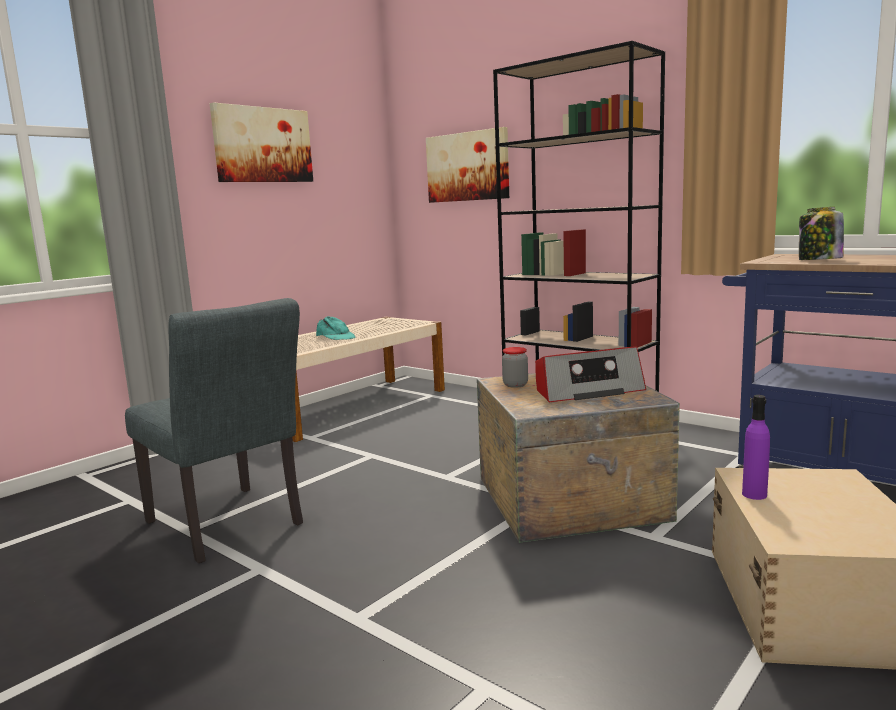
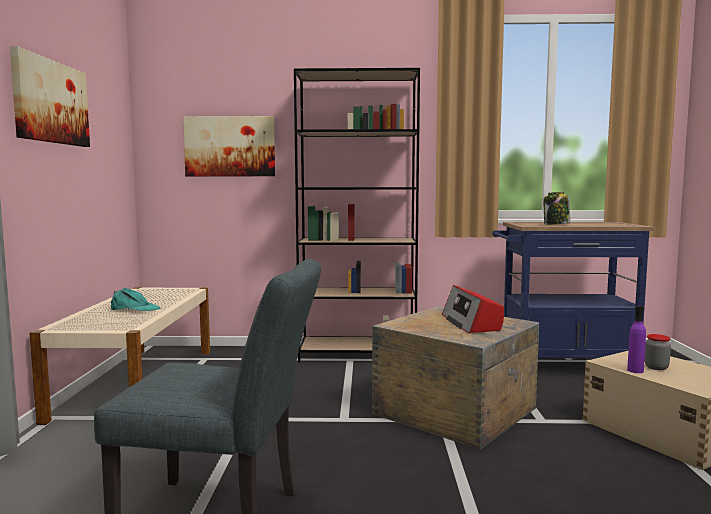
camera: 40 degrees left, 5 degrees down
(515, 385) = (414, 326): jar -> jar (656, 367)
(587, 391) = (471, 323): radio -> radio turned 135 degrees clockwise

